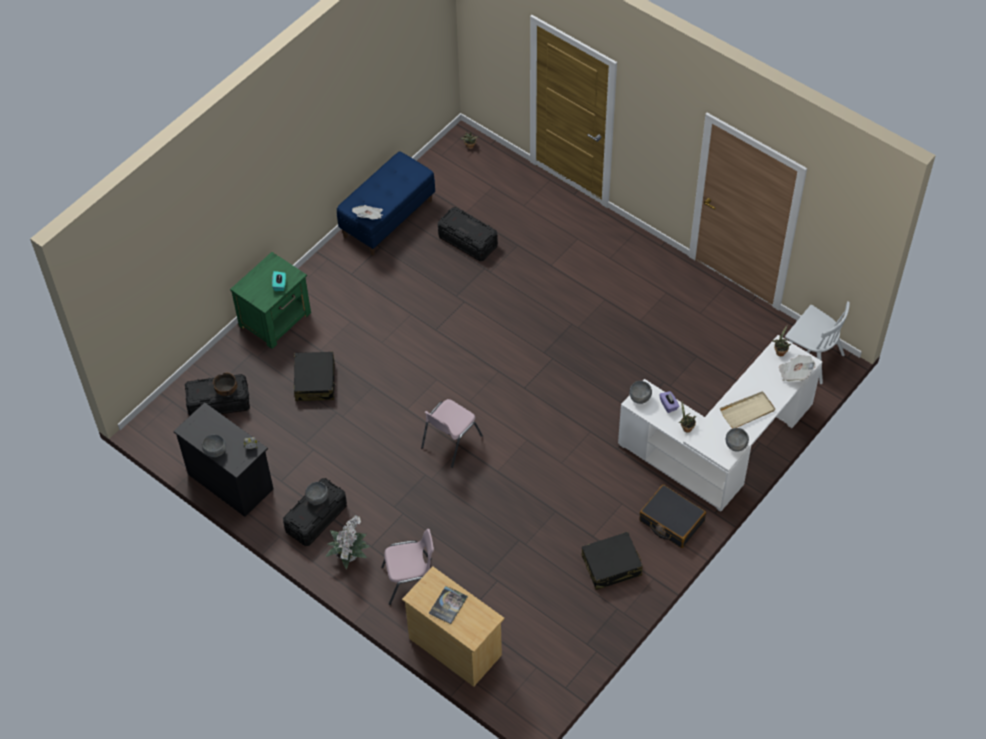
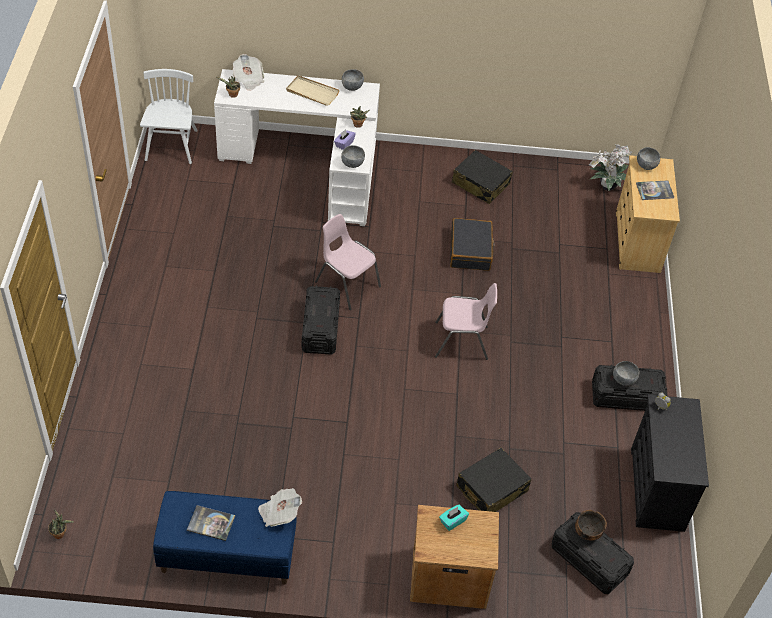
camera: 130 degrees left, 5 degrees down
(215, 452) = (693, 433): grey bowl -> grey bowl (646, 165)
(276, 319) = (447, 577): green nightstand -> brown nightstand
(349, 555) = (634, 352): potted plant -> potted plant (606, 186)
(390, 182) = (211, 523): none -> book
(411, 581) = (614, 297): pink chair -> pink chair (347, 284)
(467, 241) = (209, 457): black storage box -> black storage box (320, 329)
(671, 521) = (408, 166): black suitcase -> black suitcase (470, 250)

